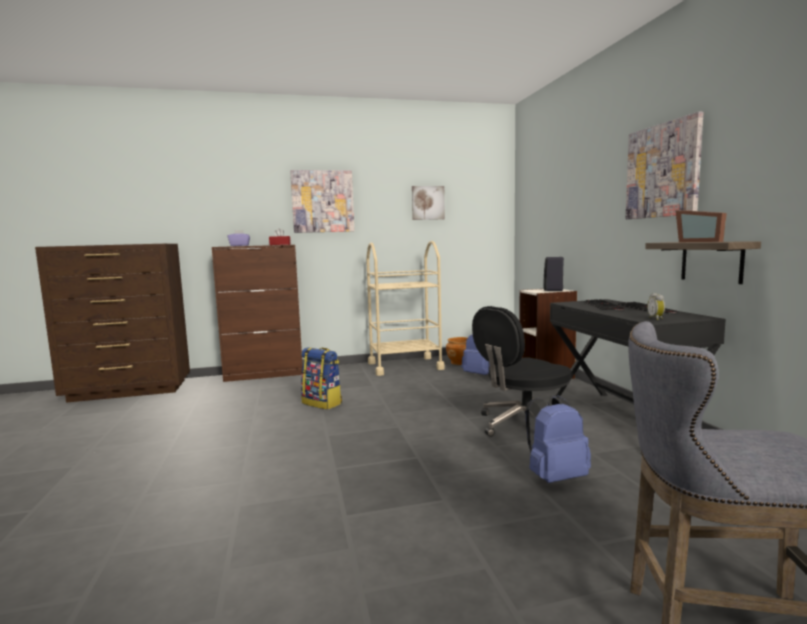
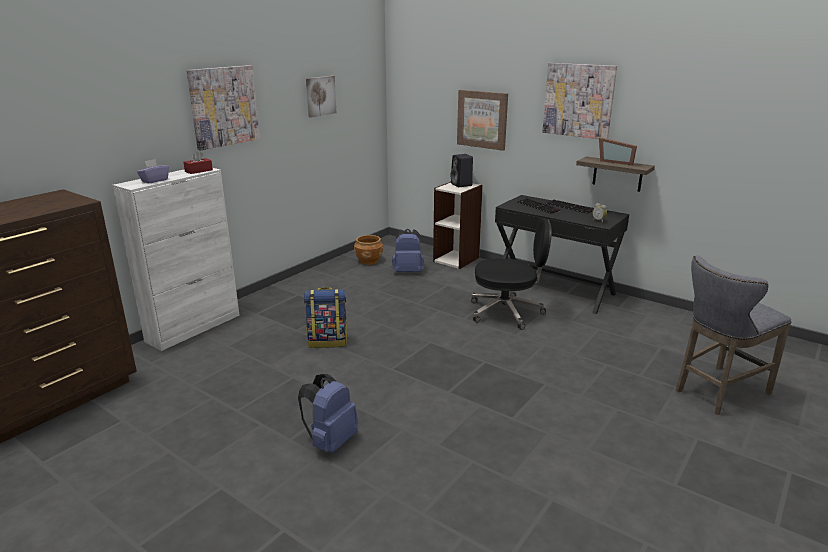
camera: 40 degrees left, 15 degrees up
(264, 375) = (194, 328): brown cabinet -> white cabinet
(405, 366) = (326, 278): beige cart -> none
(523, 425) = (507, 312): black office chair -> black office chair turned 105 degrees counterclockwise
(554, 477) = (575, 345): blue backpack -> blue backpack (330, 441)
(577, 217) = (482, 119): none -> picture

